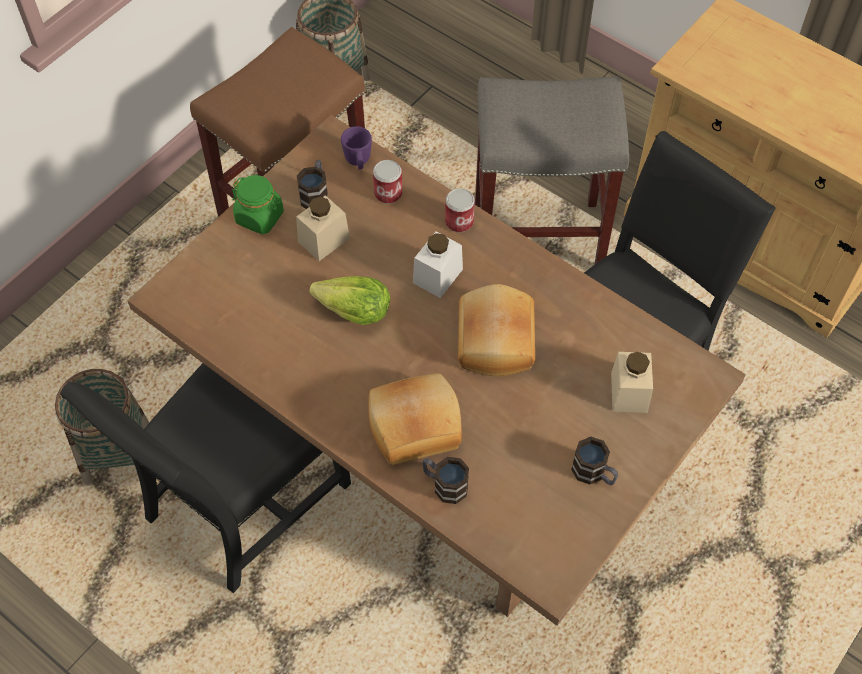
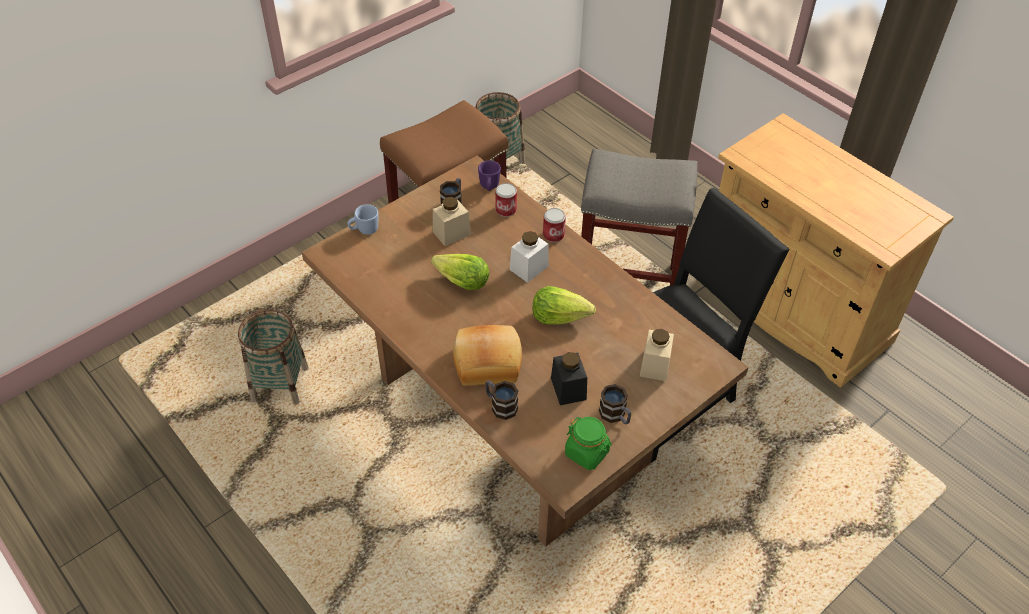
camera: 10 degrees right, 10 degrees down
(205, 254) = (364, 230): none -> blue mug
(240, 503) = (361, 432): black chair -> none
(260, 217) = (409, 212): green jar -> green jar (587, 453)
(493, 341) = (560, 316): bread -> lettuce
(526, 445) = (568, 389): none -> black jar

